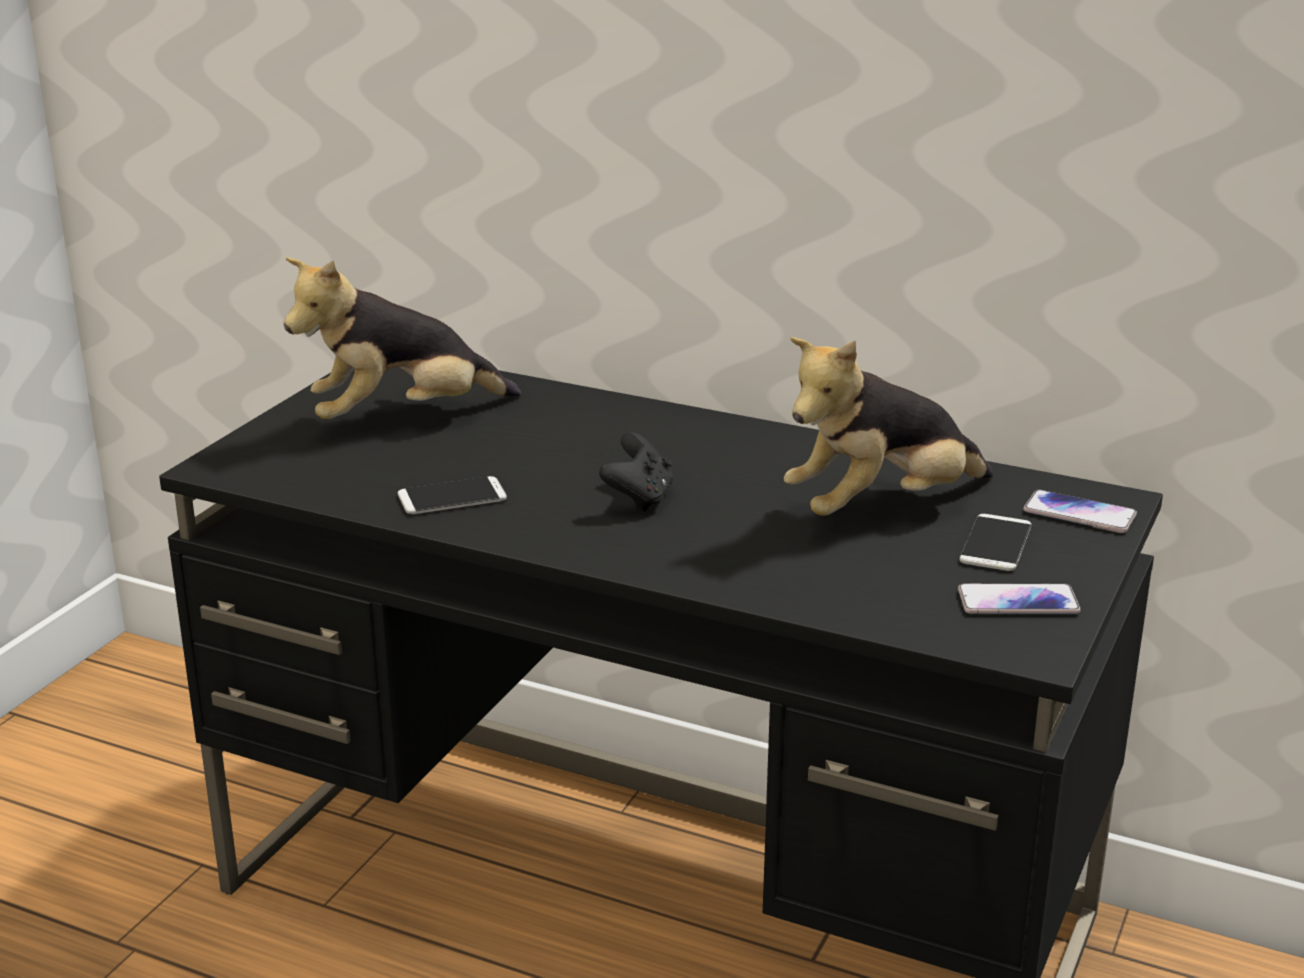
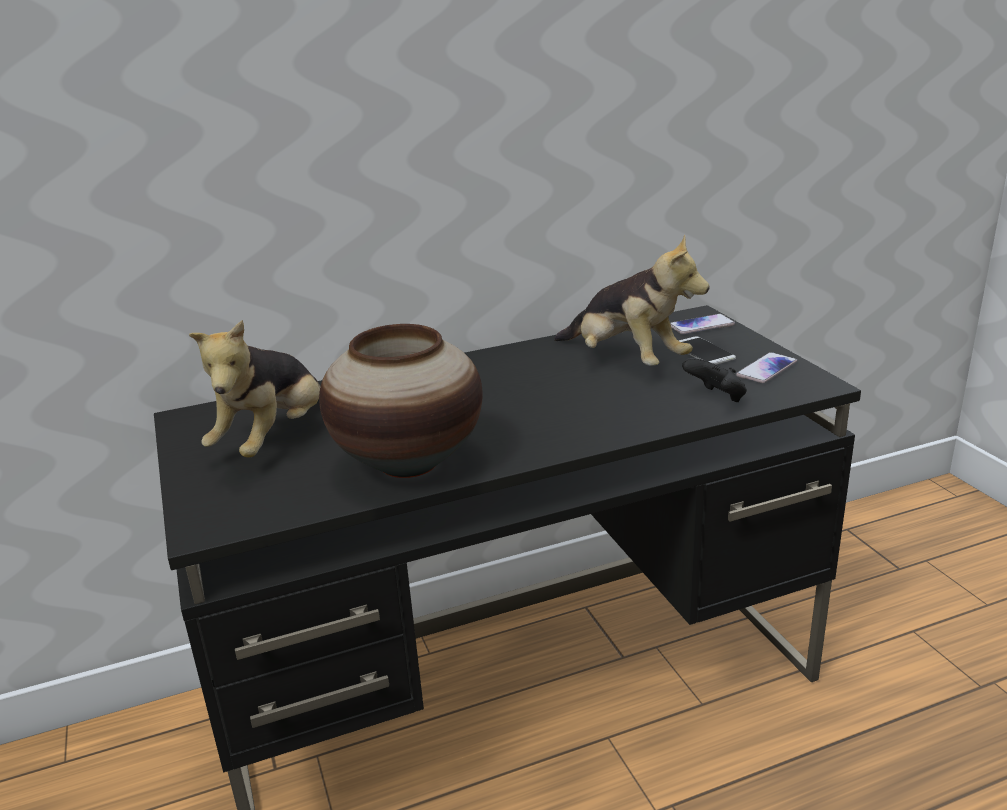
camera: 45 degrees left, 0 degrees up
(452, 497) = (409, 463): phone -> vase
(639, 498) = (511, 411): black game controller -> black game controller (716, 398)
(881, 508) = (626, 360): plush toy -> plush toy turned 60 degrees counterclockwise

